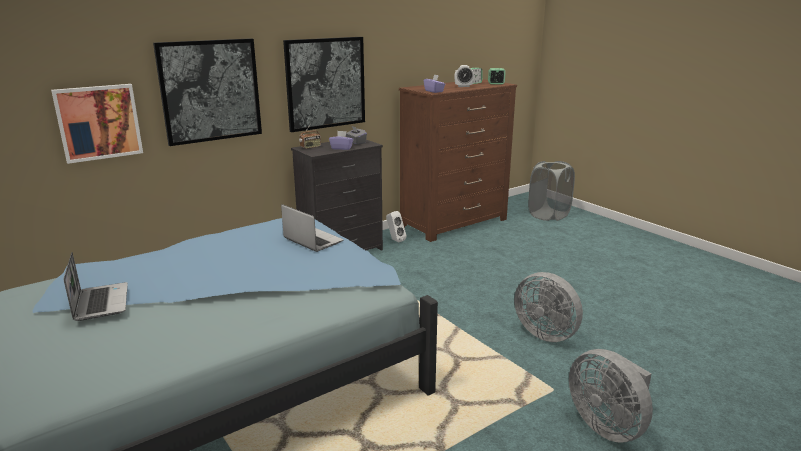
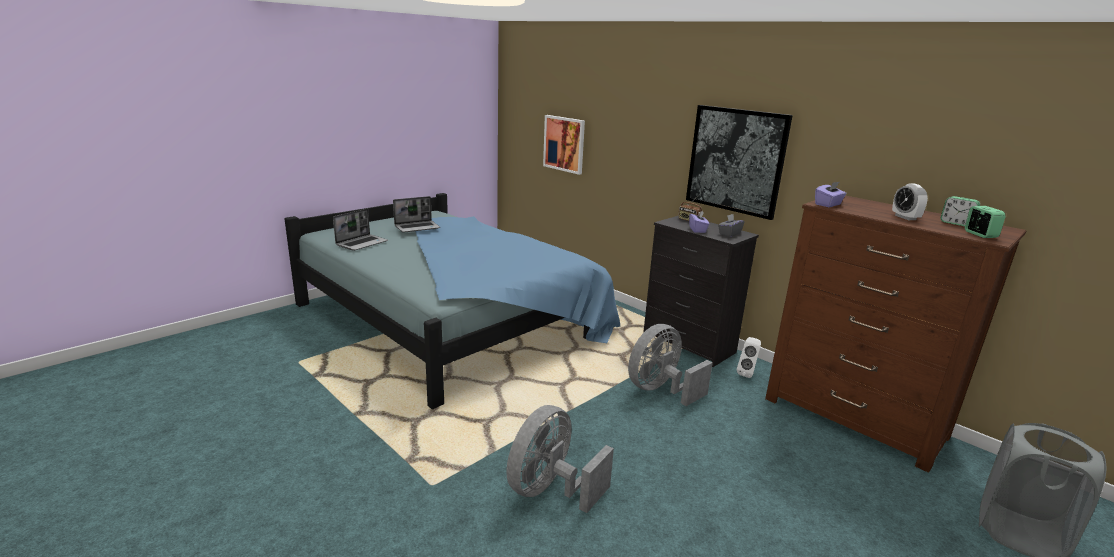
camera: 80 degrees right, 0 degrees up
(210, 91) = (631, 139): picture -> none
(312, 240) = (524, 265): laptop -> laptop (362, 243)
(607, 425) = (366, 521): grey fan -> grey fan (660, 390)

